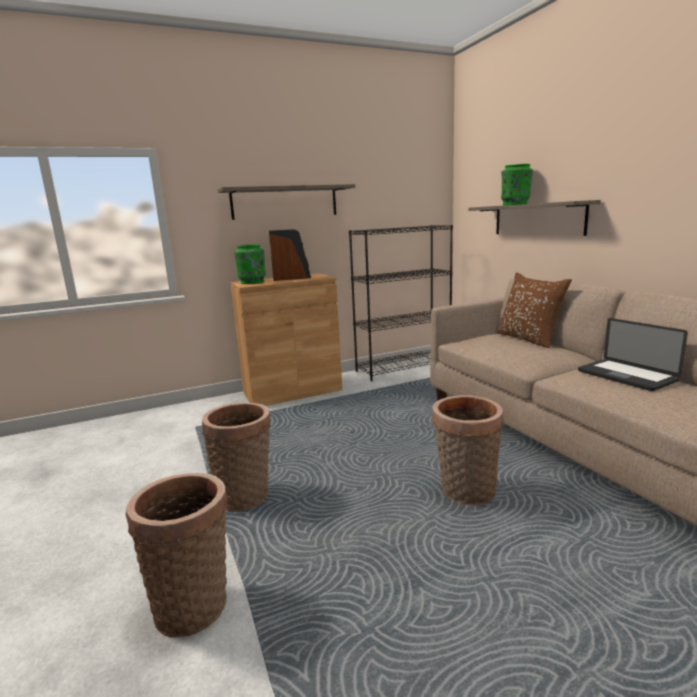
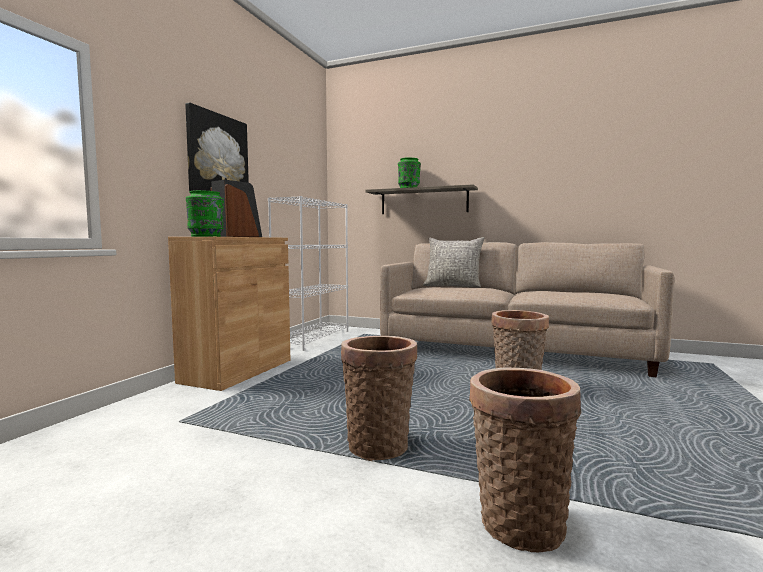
camera: 45 degrees left, 10 degrees down
(285, 202) = (217, 155): shelf -> picture
(404, 368) = (313, 338): black bookcase -> white bookcase
(529, 339) = (453, 286): brown pillow -> grey pillow
(626, 376) = (555, 291): laptop -> none

